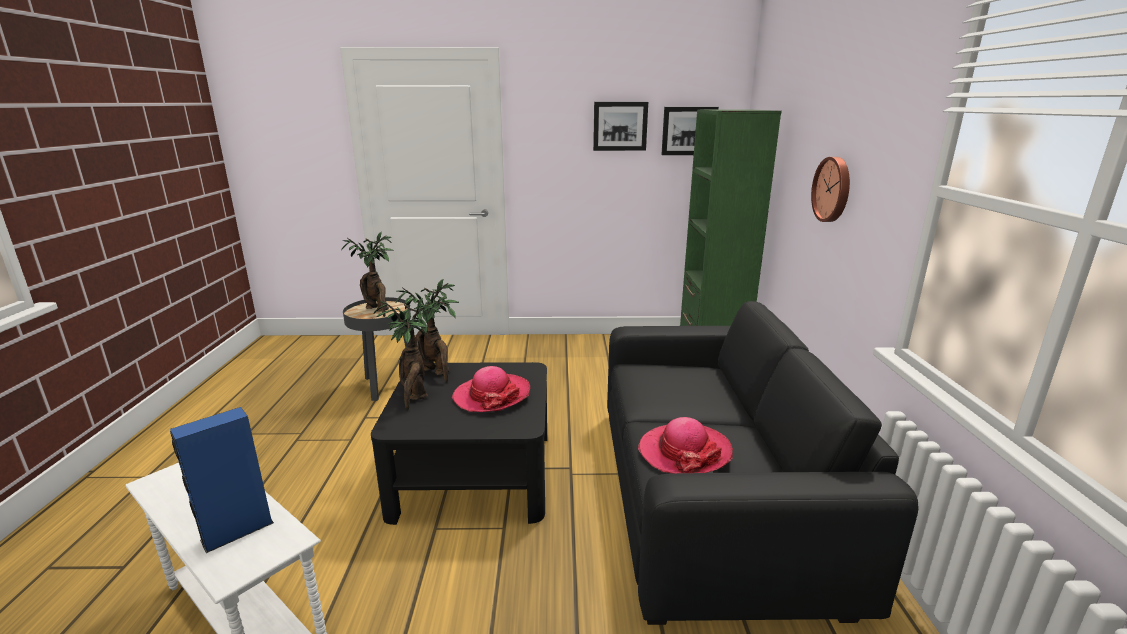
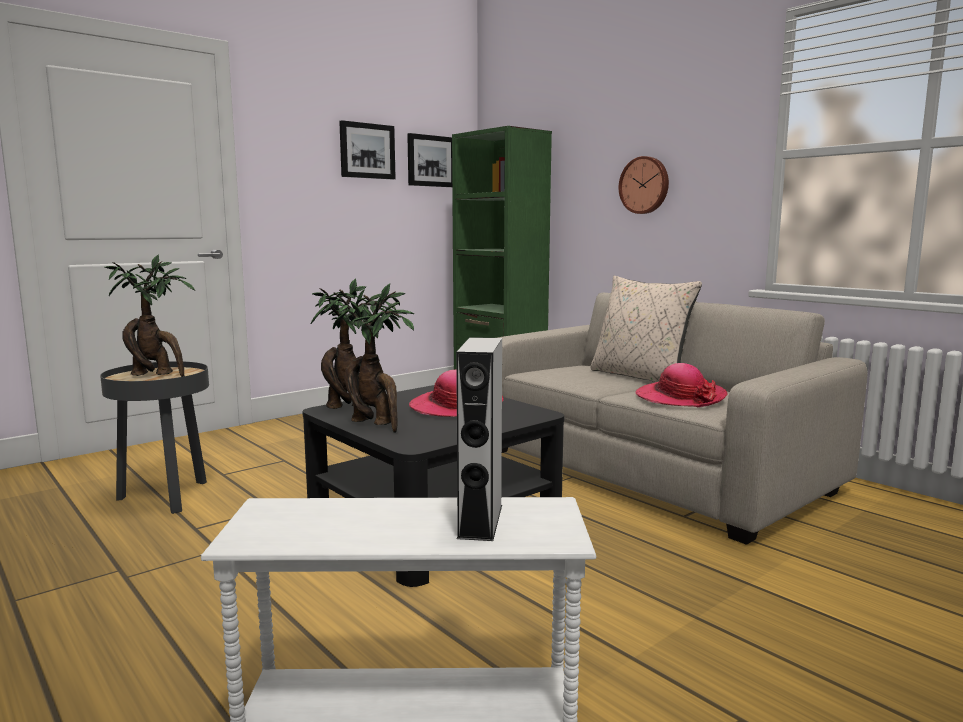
camera: 40 degrees left, 10 degrees down
(237, 531) = (480, 521): blue speaker -> grey speaker
(711, 496) = (652, 469): black sofa -> beige sofa
(724, 404) = (640, 376): none -> beige pillow

